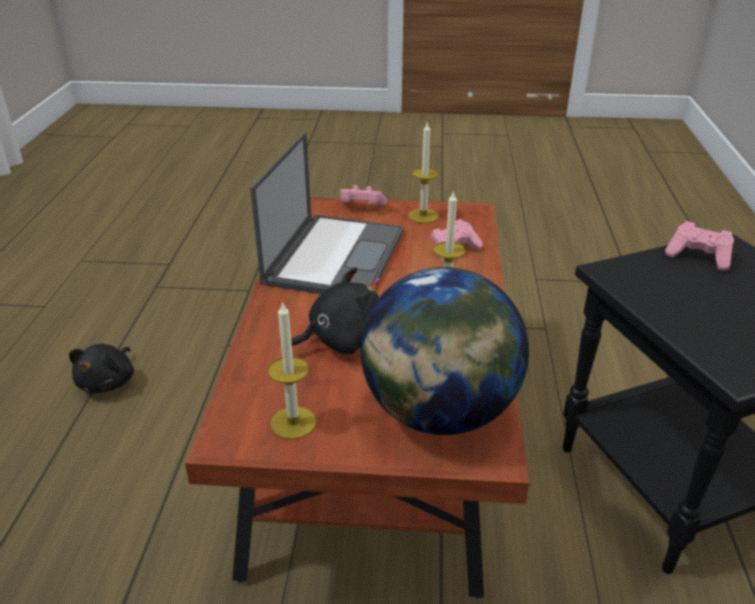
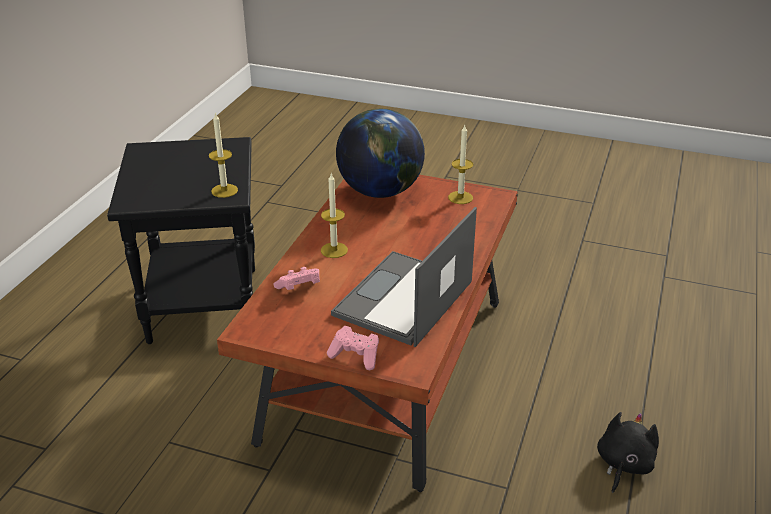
camera: 165 degrees left, 0 degrees up
(341, 340) = (421, 233): black plush toy -> none
(423, 216) = (299, 333): candle -> candle (224, 190)
(698, 257) = (161, 197): pink game controller -> none

